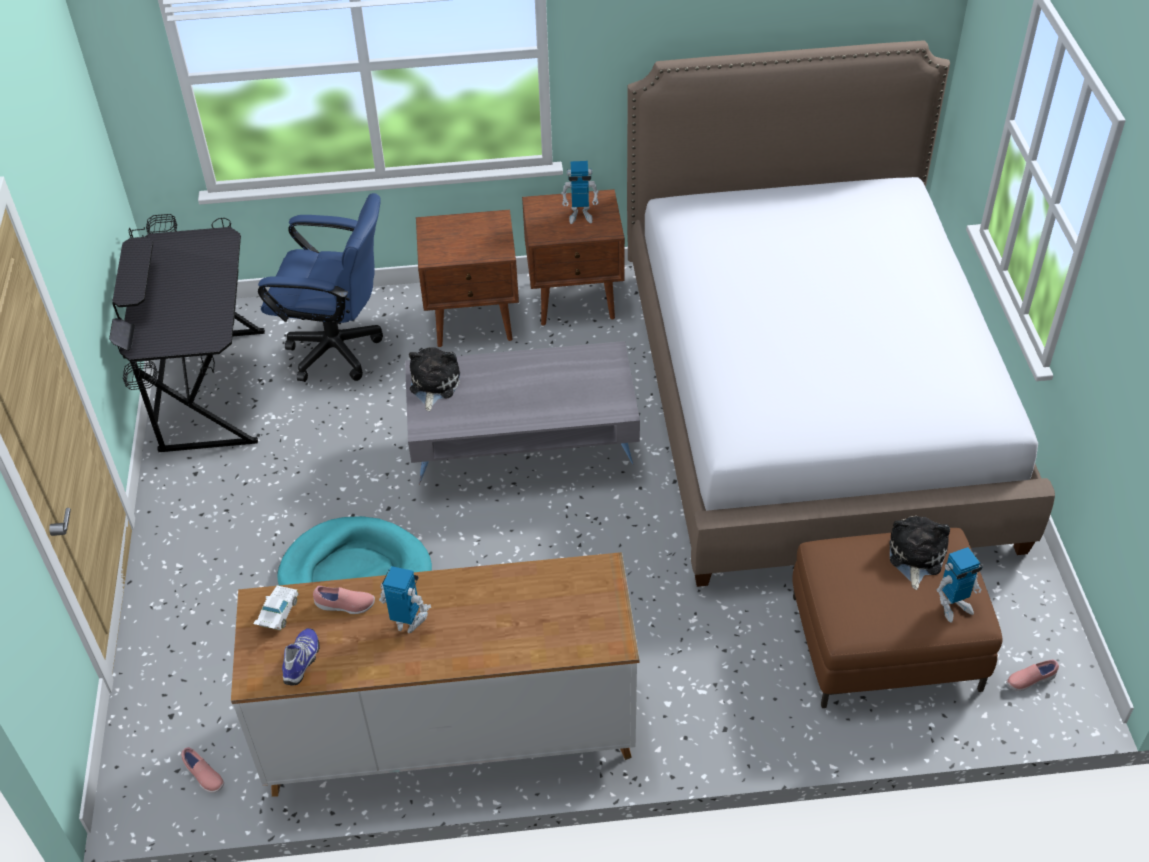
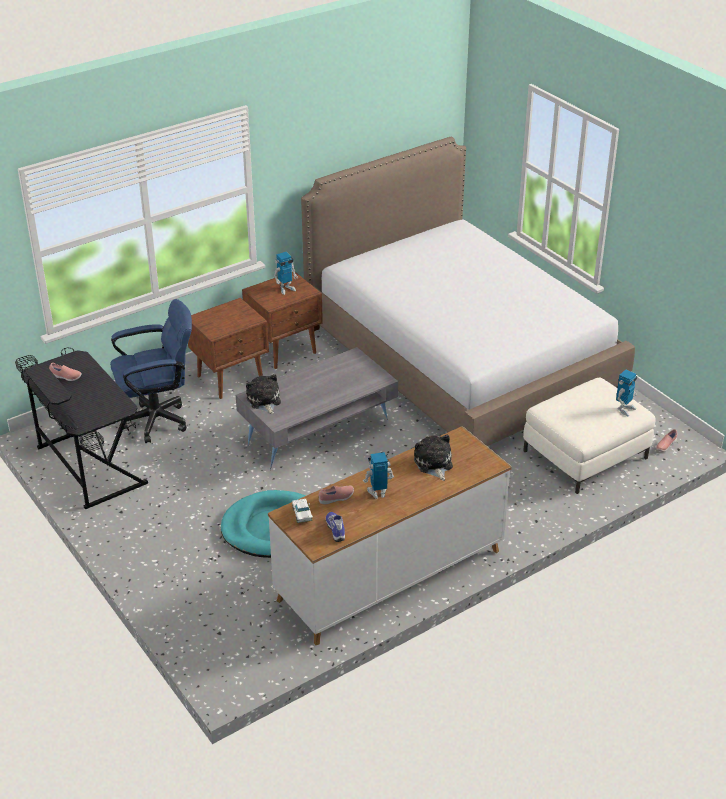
camera: 30 degrees left, 10 degrees down
(204, 776) = (266, 652): pink shoe -> pink shoe (66, 377)
(886, 642) = (585, 454): brown ottoman -> white ottoman
(915, 557) = (590, 395): plush toy -> plush toy (433, 464)

